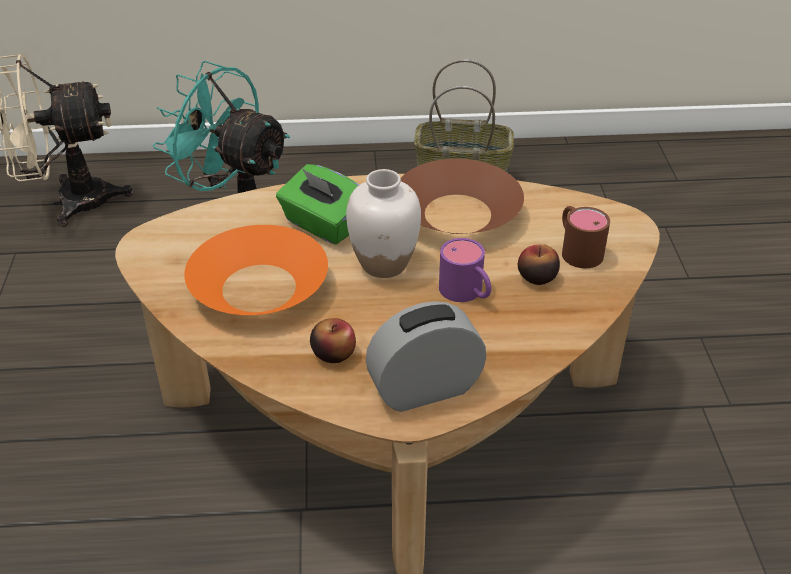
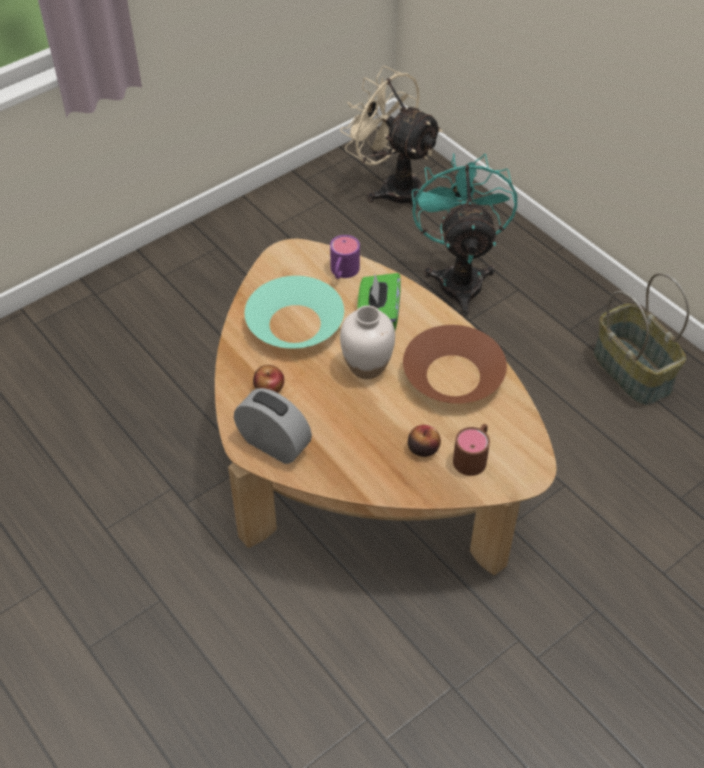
camera: 55 degrees right, 10 degrees up
(259, 288) = (295, 324): orange bowl -> turquoise bowl
(467, 293) = (375, 421): purple mug -> purple mug (342, 272)

